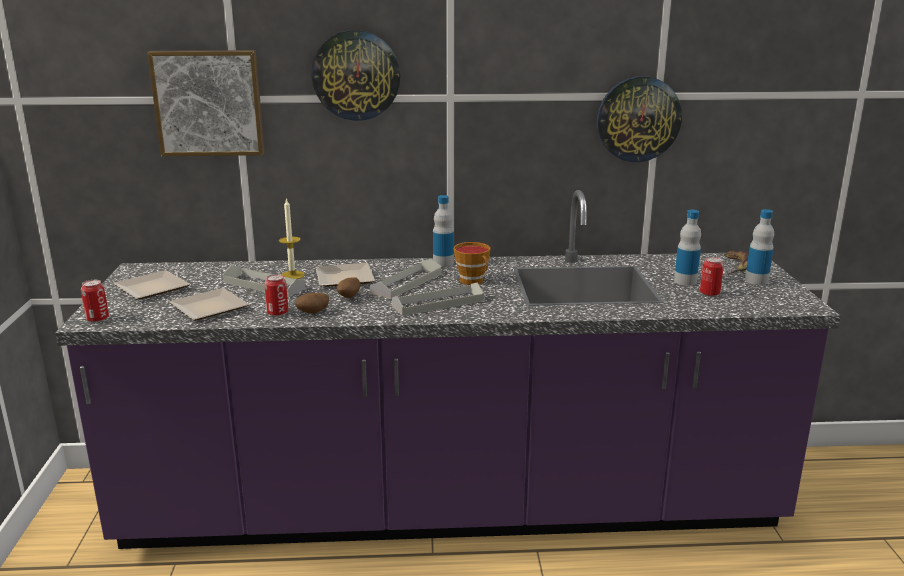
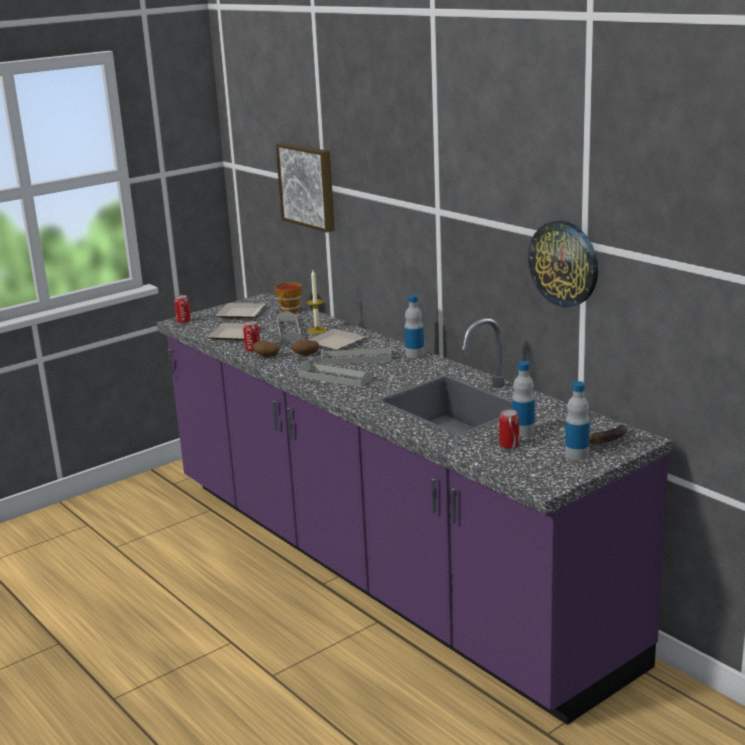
camera: 55 degrees right, 0 degrees up
(356, 75) = (380, 181): wall clock -> none
(474, 281) = (393, 373): cup -> cup (289, 311)

